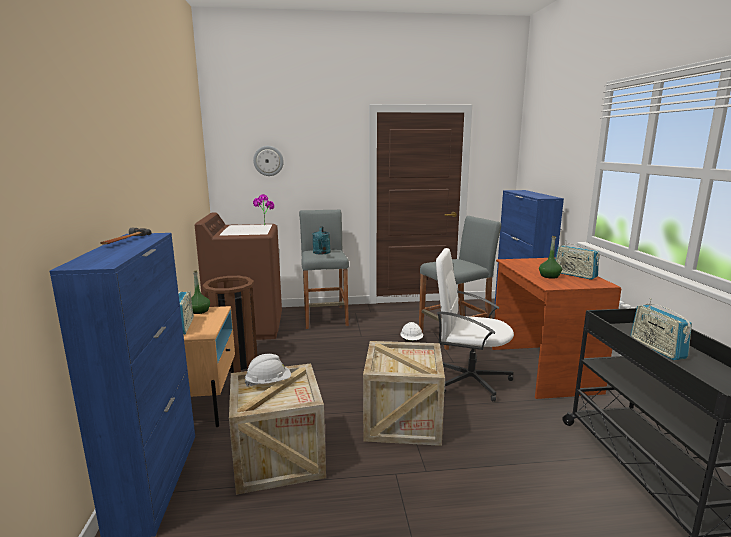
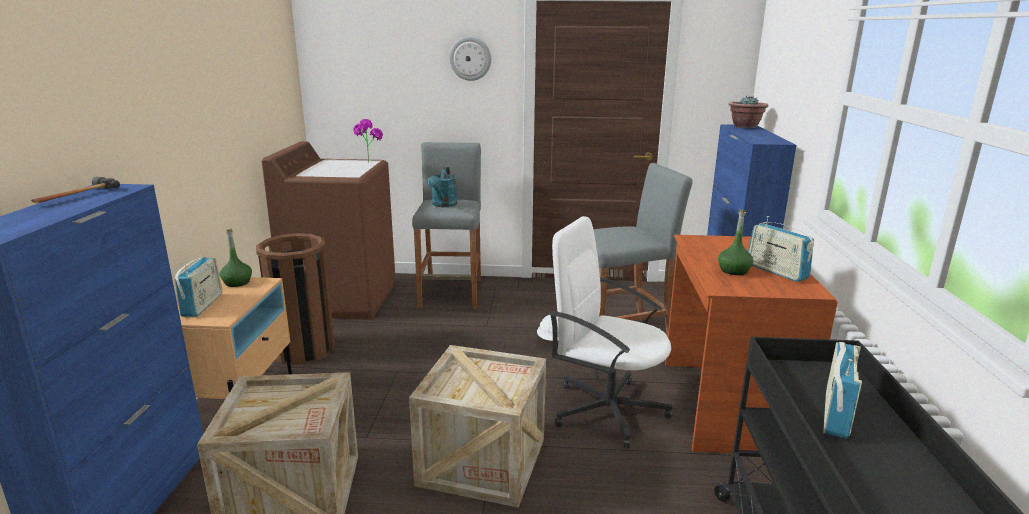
camera: 10 degrees right, 5 degrees up
(268, 161) = (382, 70): wall clock -> wall clock (470, 58)
(268, 383) = (282, 396): white hard hat -> none
(520, 191) = (745, 127): none -> potted plant
(657, 348) = (835, 414): radio -> radio turned 150 degrees counterclockwise

